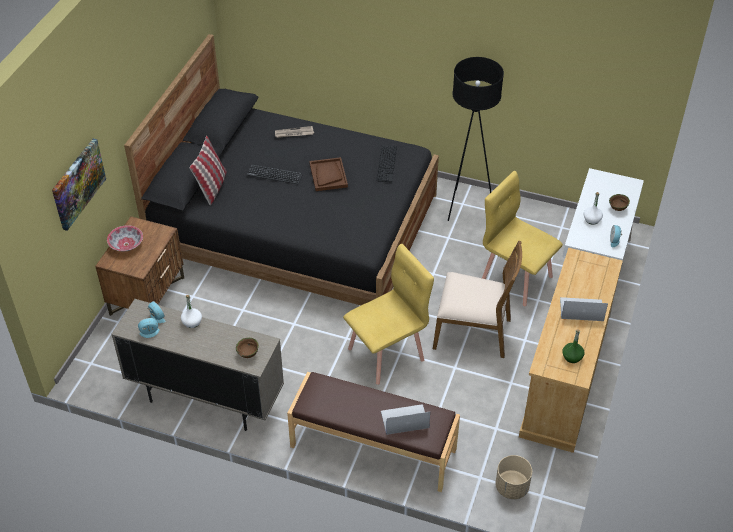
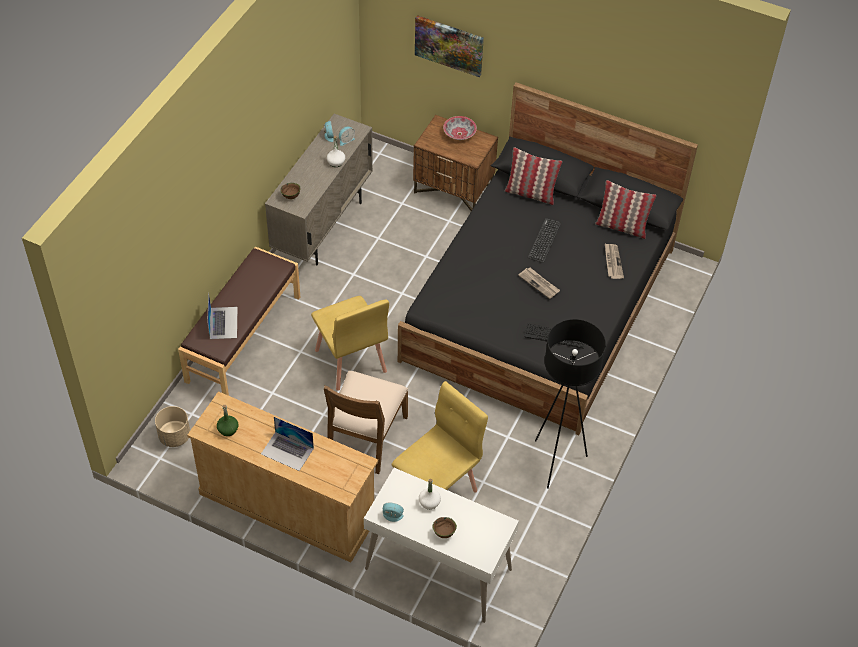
camera: 95 degrees right, 5 degrees up
(250, 129) = (621, 226): none -> pillow
(328, 175) = (539, 283): brown tray -> newspaper
(581, 309) = (287, 451): laptop -> laptop turned 105 degrees clockwise

